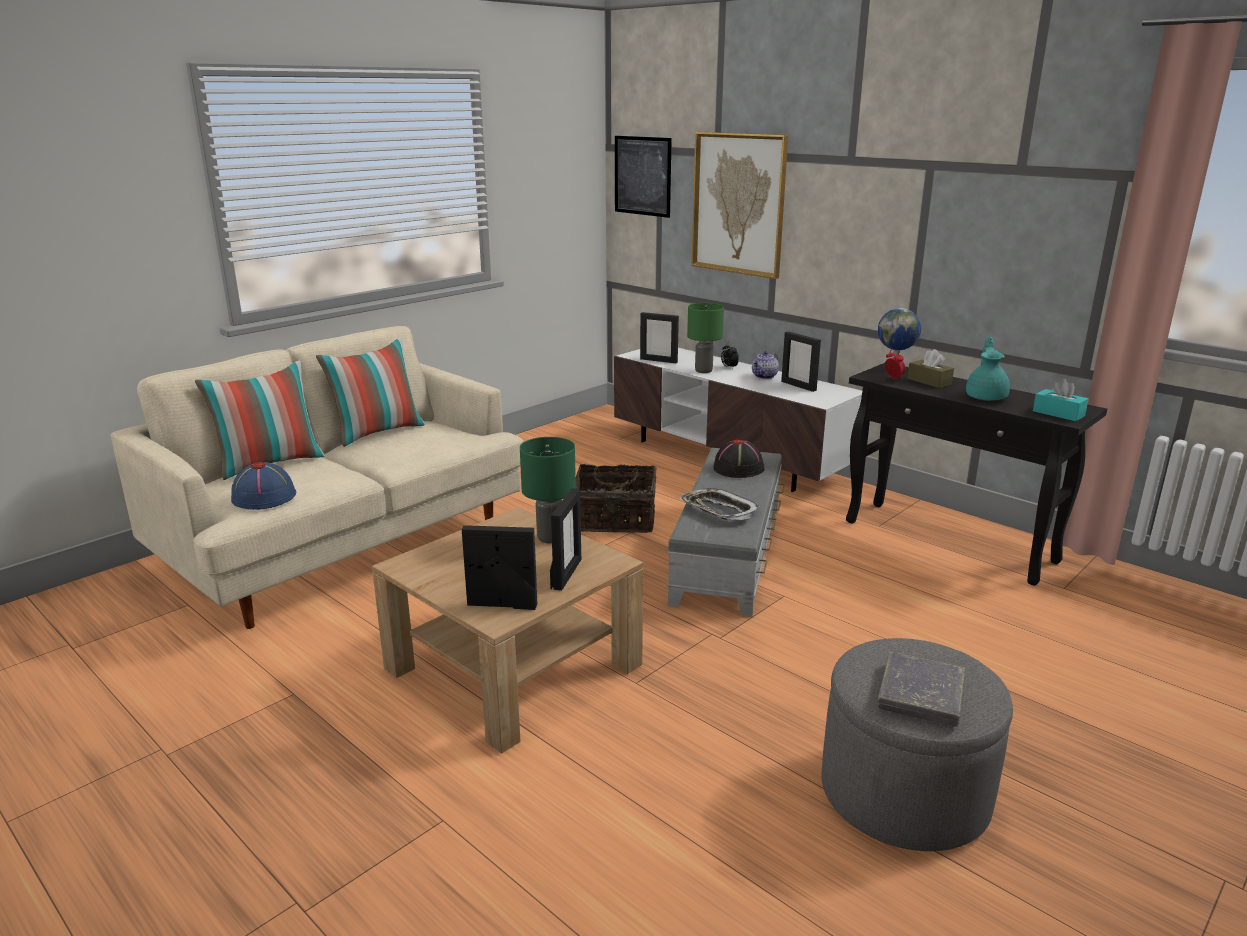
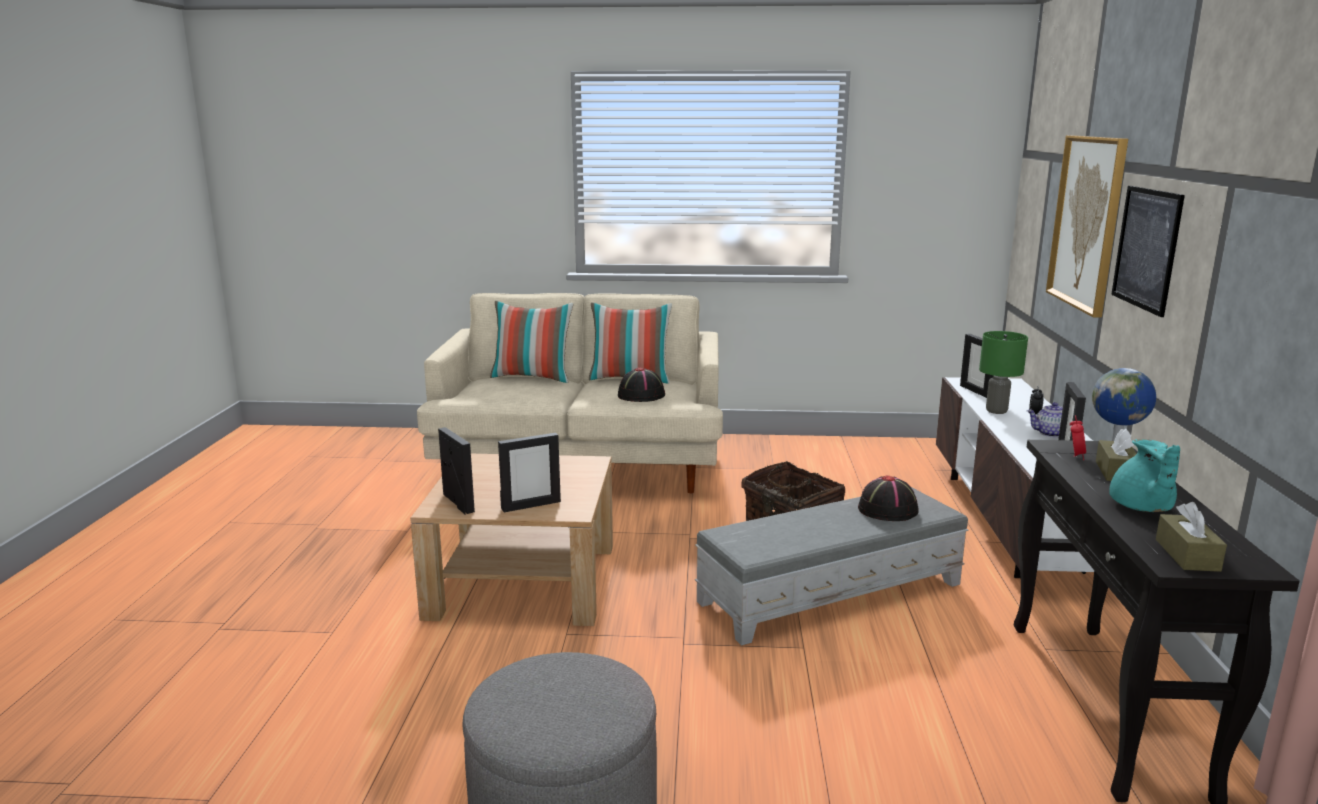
camera: 50 degrees right, 5 degrees down
(264, 496) = (485, 393): blue hat -> none
(432, 443) = (641, 395): none -> black hat
(551, 538) = (578, 482): green table lamp -> none
(642, 176) = (1036, 185): picture -> picture (1146, 248)
(718, 510) = (785, 530): tray -> none
(920, 694) = (531, 704): grey book -> none
(986, 397) = (1141, 507): turquoise teapot -> turquoise teapot turned 120 degrees clockwise
(1058, 413) = (1187, 555): turquoise tissue box -> brown tissue box

